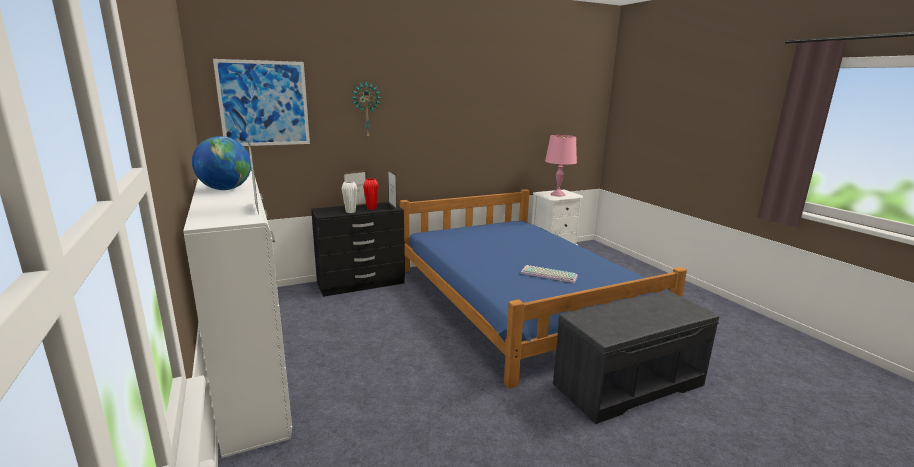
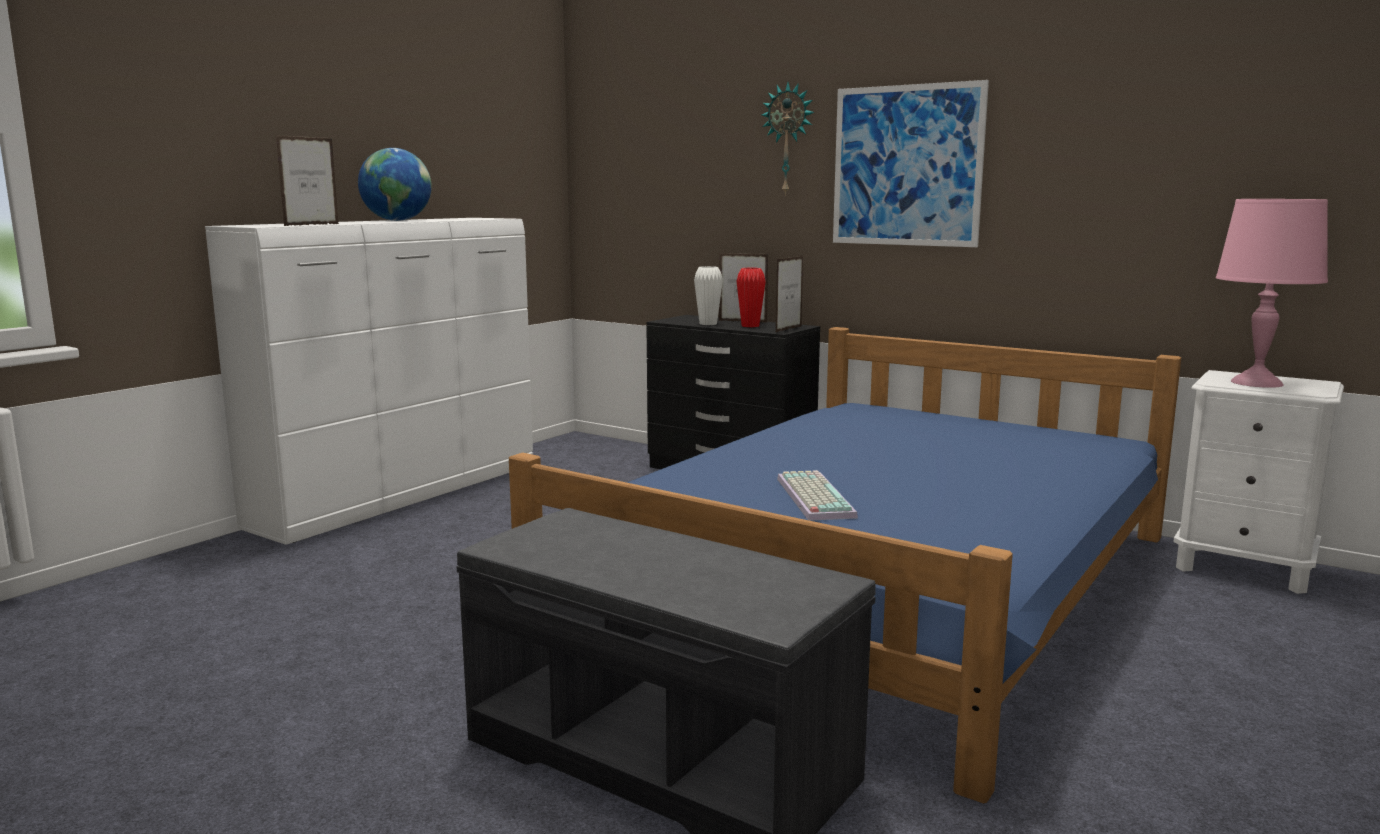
camera: 60 degrees right, 5 degrees down
(264, 103) = (642, 131): picture -> picture (906, 166)

